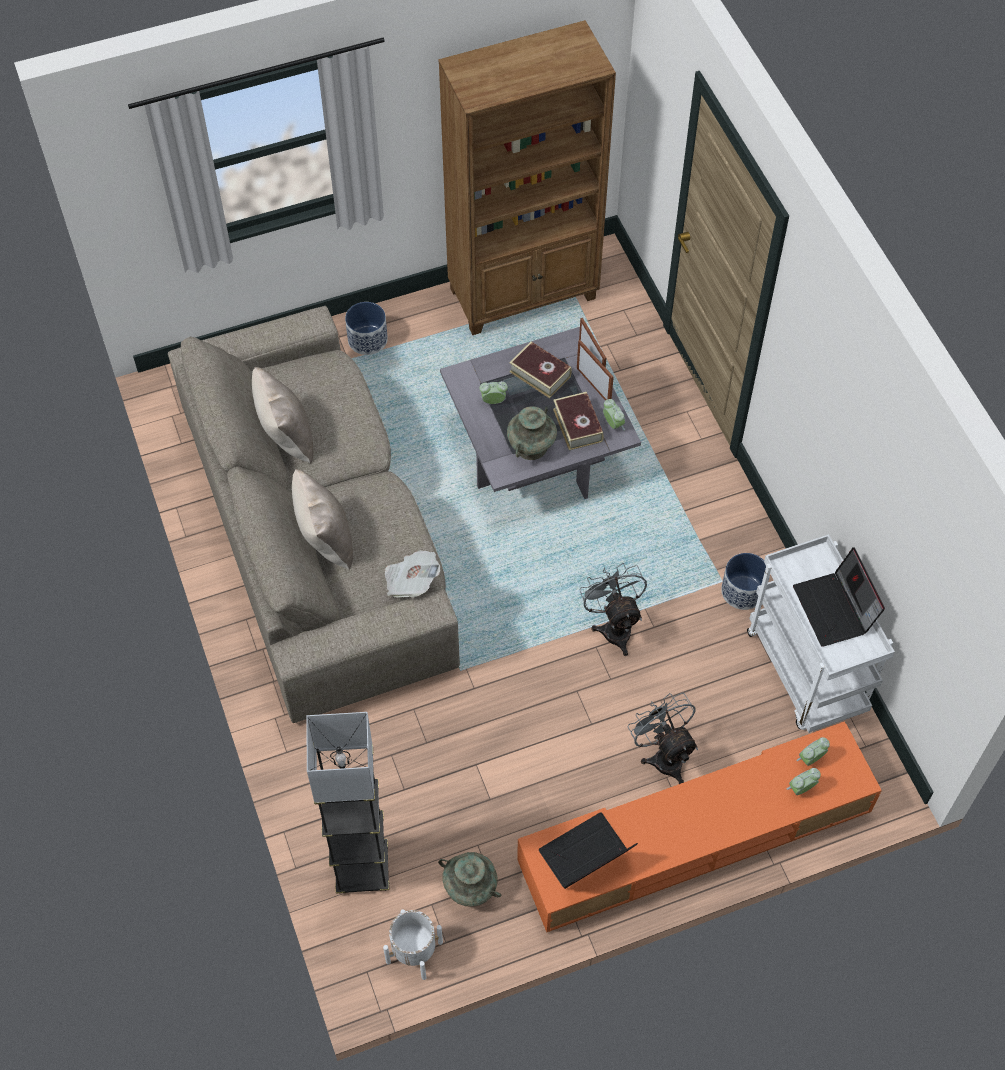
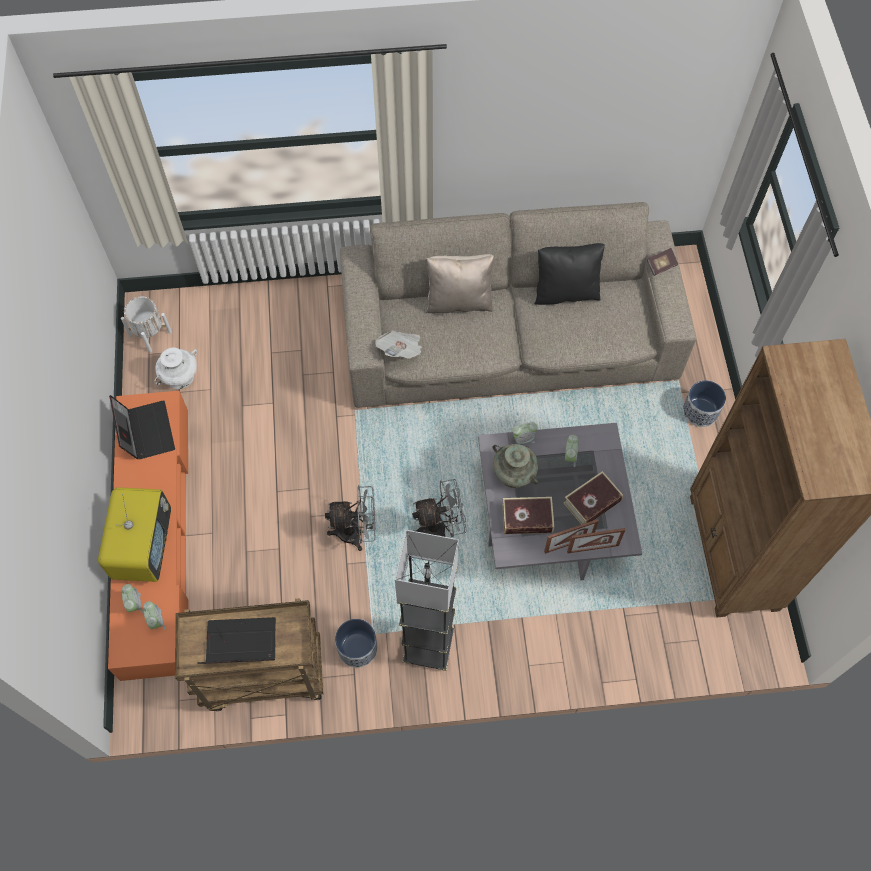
camera: 105 degrees right, 5 degrees up
(239, 343) = (661, 265): none -> book
(286, 437) = (565, 291): beige pillow -> black pillow
(362, 869) = (221, 315): grey floor lamp -> grey floor lamp (428, 647)
(470, 888) = (180, 377): turquoise vase -> white vase
(613, 424) = (521, 549): alarm clock -> alarm clock (523, 439)
(663, 755) = (231, 536): grey fan -> grey fan (440, 528)
(732, 804) = (143, 546): none -> television
(807, 673) = (262, 676): white cart -> brown cart

